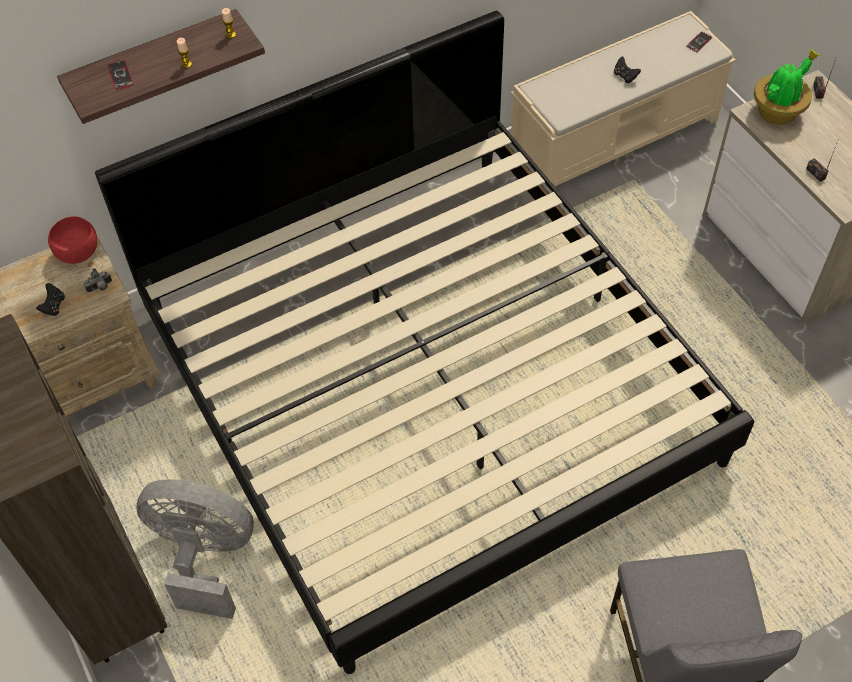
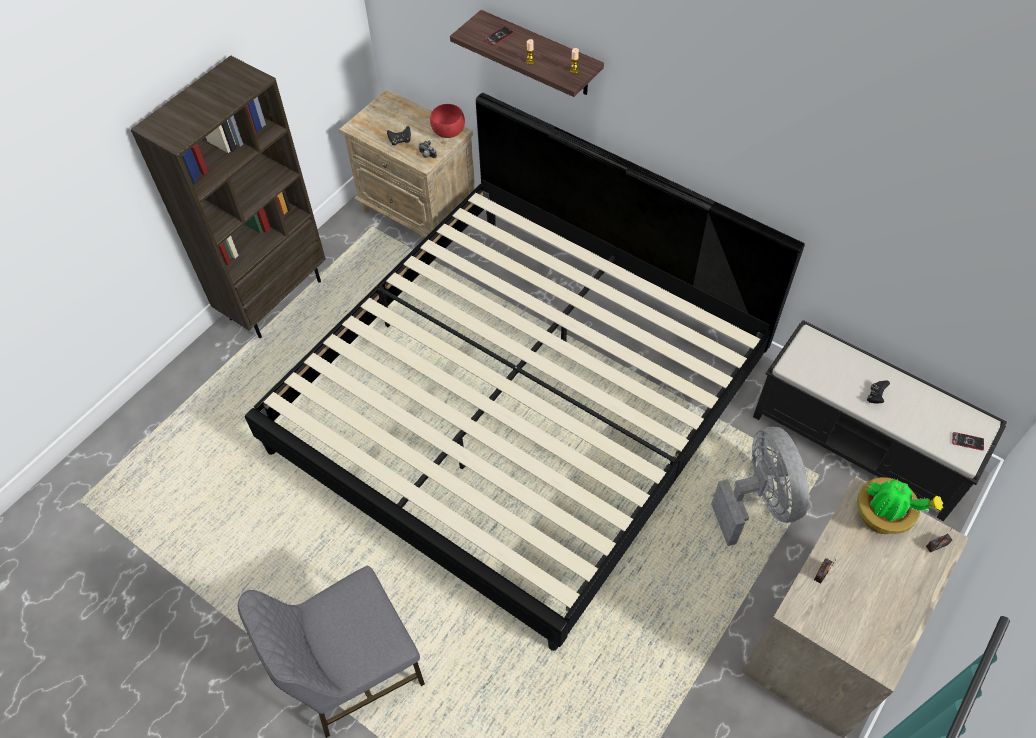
camera: 65 degrees right, 0 degrees up
(205, 556) = (321, 335): grey fan -> grey fan (759, 502)
(615, 136) = (860, 443): beige bench -> black bench

